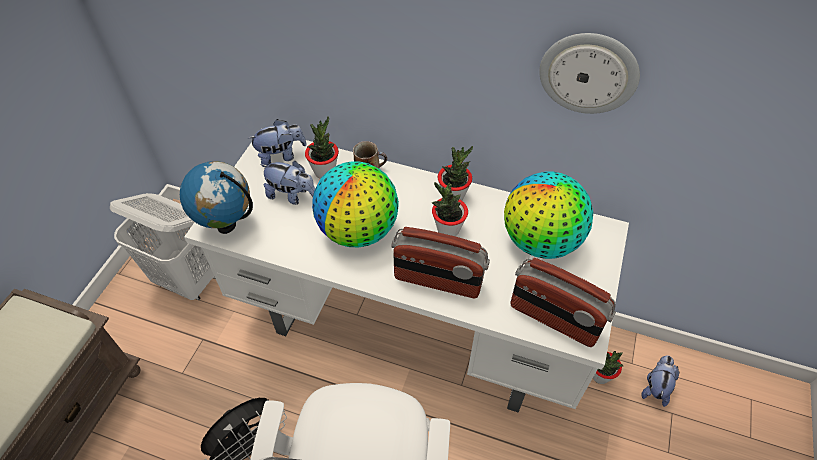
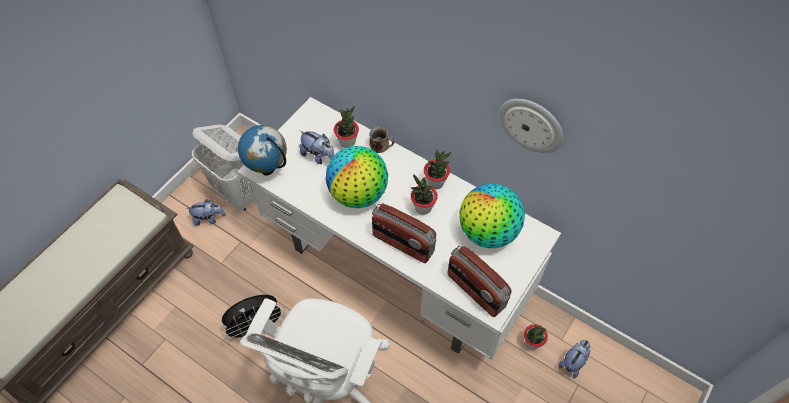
camera: 15 degrees right, 5 degrees up
(281, 156) = (319, 123): plush toy -> plush toy (209, 218)

